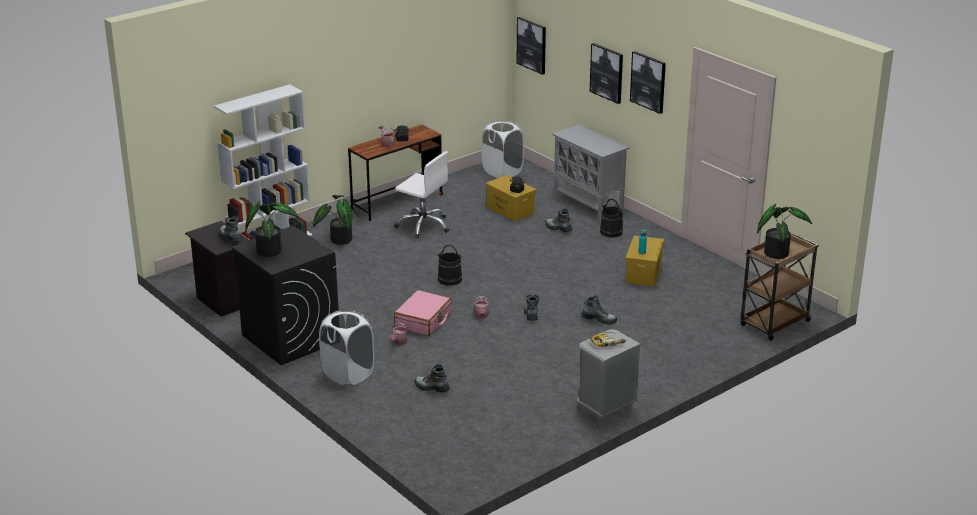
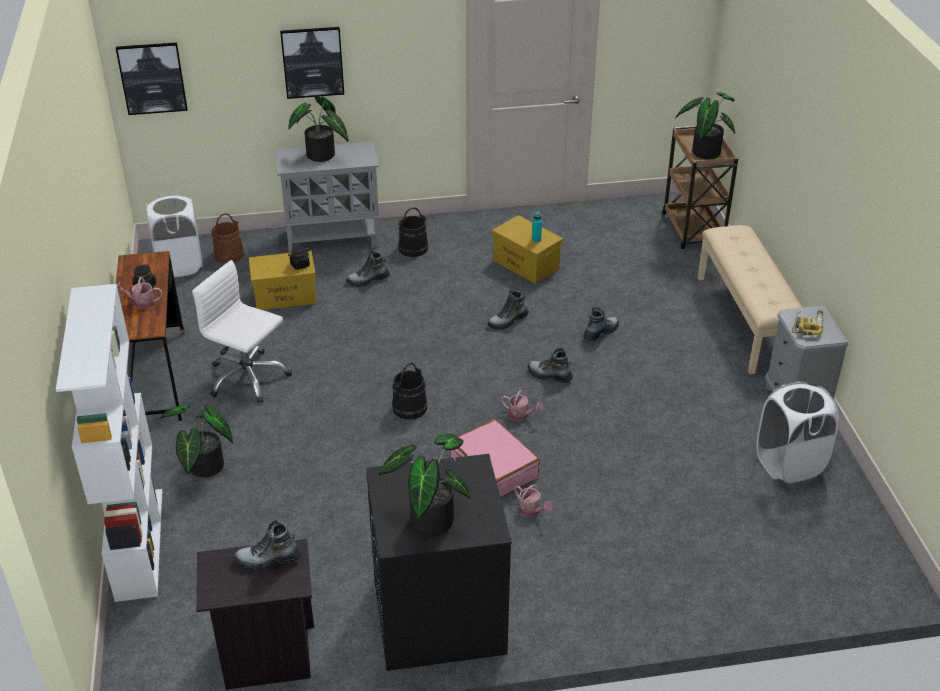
camera: 60 degrees left, 10 degrees up
(348, 374) = (580, 590): white laundry basket -> white laundry basket (789, 464)
(423, 225) = (247, 378): white office chair -> white office chair turned 120 degrees counterclockwise
(431, 388) = (665, 522): boot -> boot (507, 321)
(530, 181) = (229, 254): none -> brown bucket
(588, 139) = (322, 157): none -> potted plant
(648, 81) = (391, 46): picture -> none
(680, 371) = (746, 321): none -> beige bench

